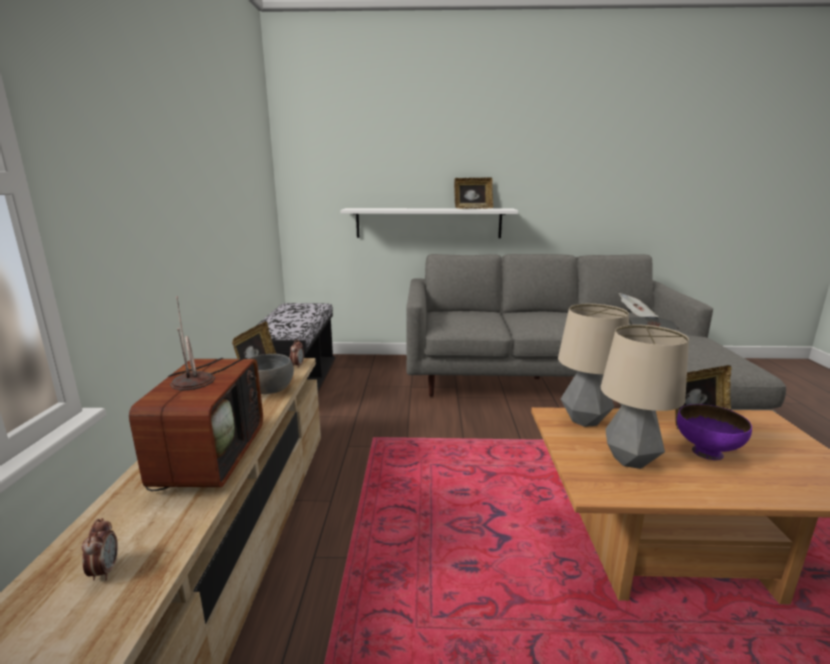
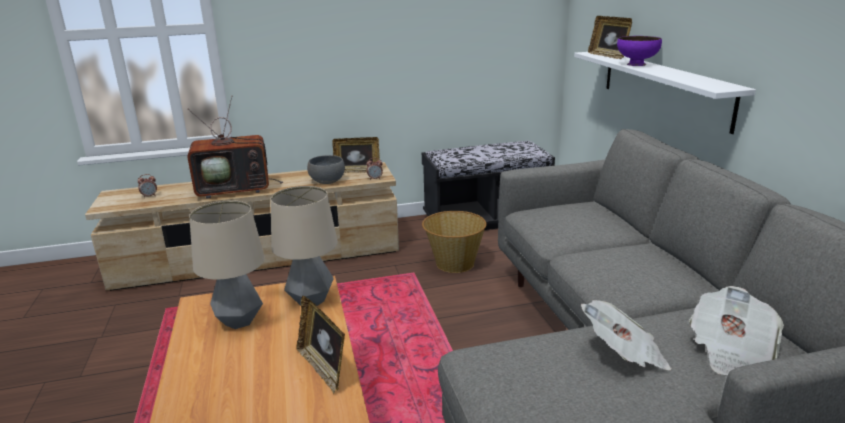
camera: 75 degrees right, 5 degrees up
(370, 415) = (454, 263): none -> basket
(473, 208) = (698, 77): picture frame -> picture frame (608, 56)
(707, 452) = (254, 364): purple bowl -> purple bowl (637, 64)

